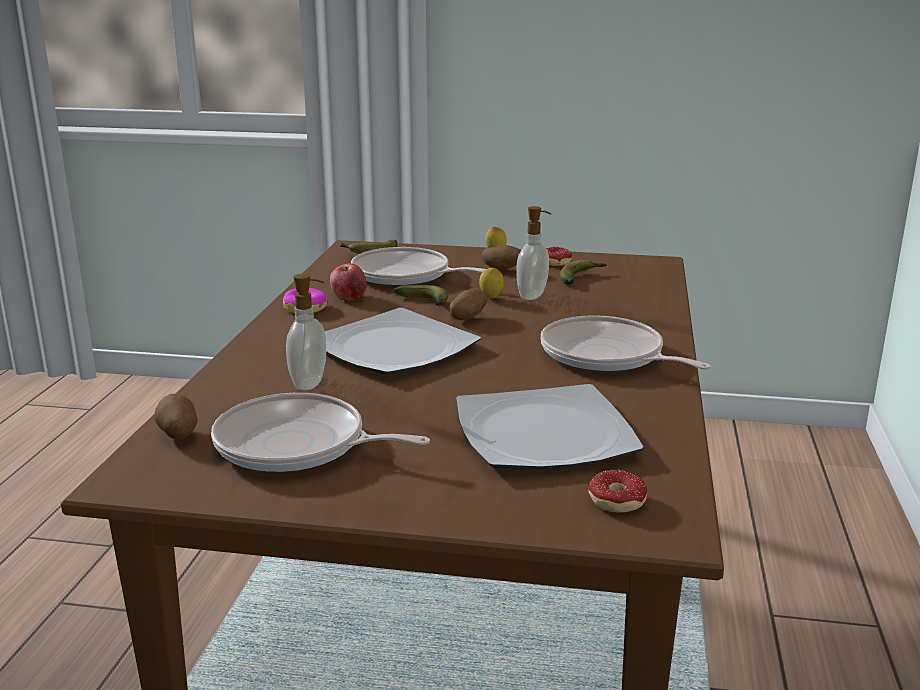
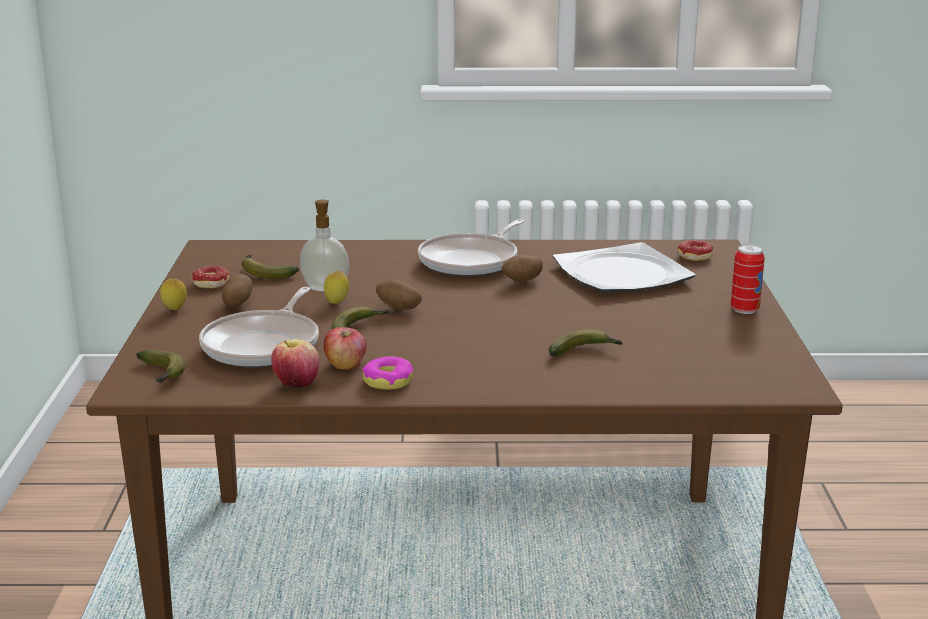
camera: 100 degrees left, 0 degrees up
(177, 434) = (714, 384): potato -> potato (522, 282)
(297, 446) = (698, 340): frying pan -> none
(310, 383) = (584, 351): soap dispenser -> banana
(323, 283) = (296, 384): none -> apple
(378, 497) = (744, 310): none -> can
(396, 348) = (488, 329): plate -> none

